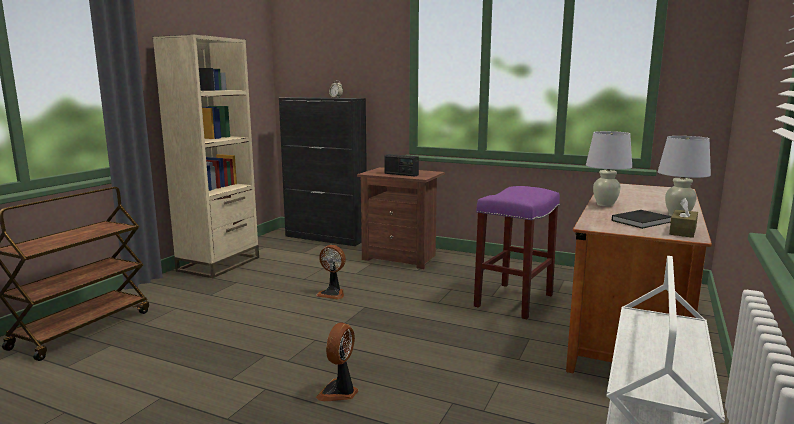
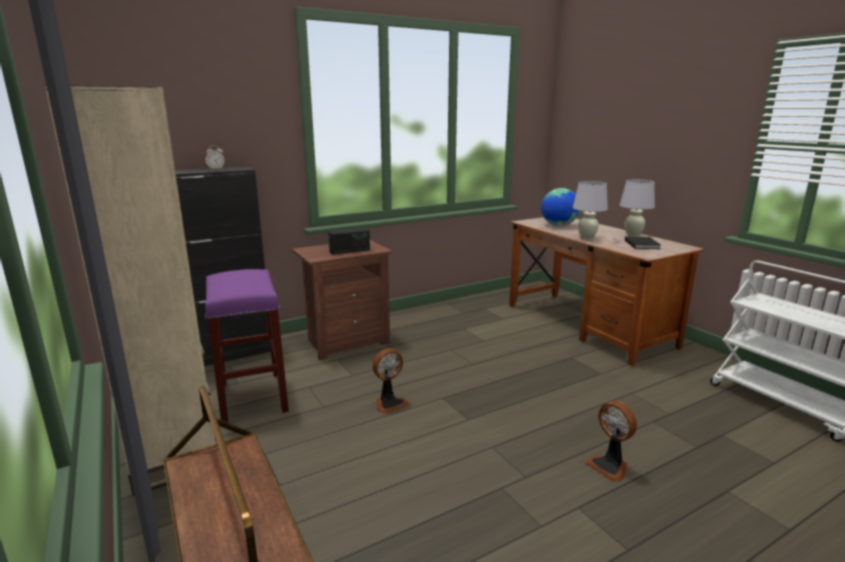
camera: 55 degrees left, 5 degrees up
(514, 300) = (501, 336): purple stool -> purple stool (252, 396)
(633, 193) = (559, 225): none -> globe
(682, 231) = (673, 245): brown tissue box -> none

